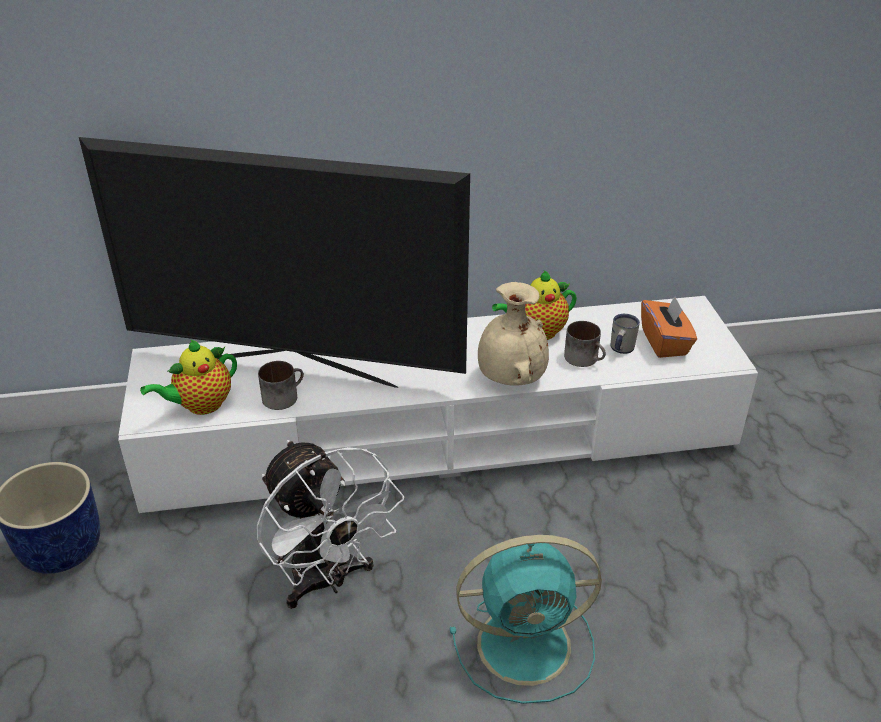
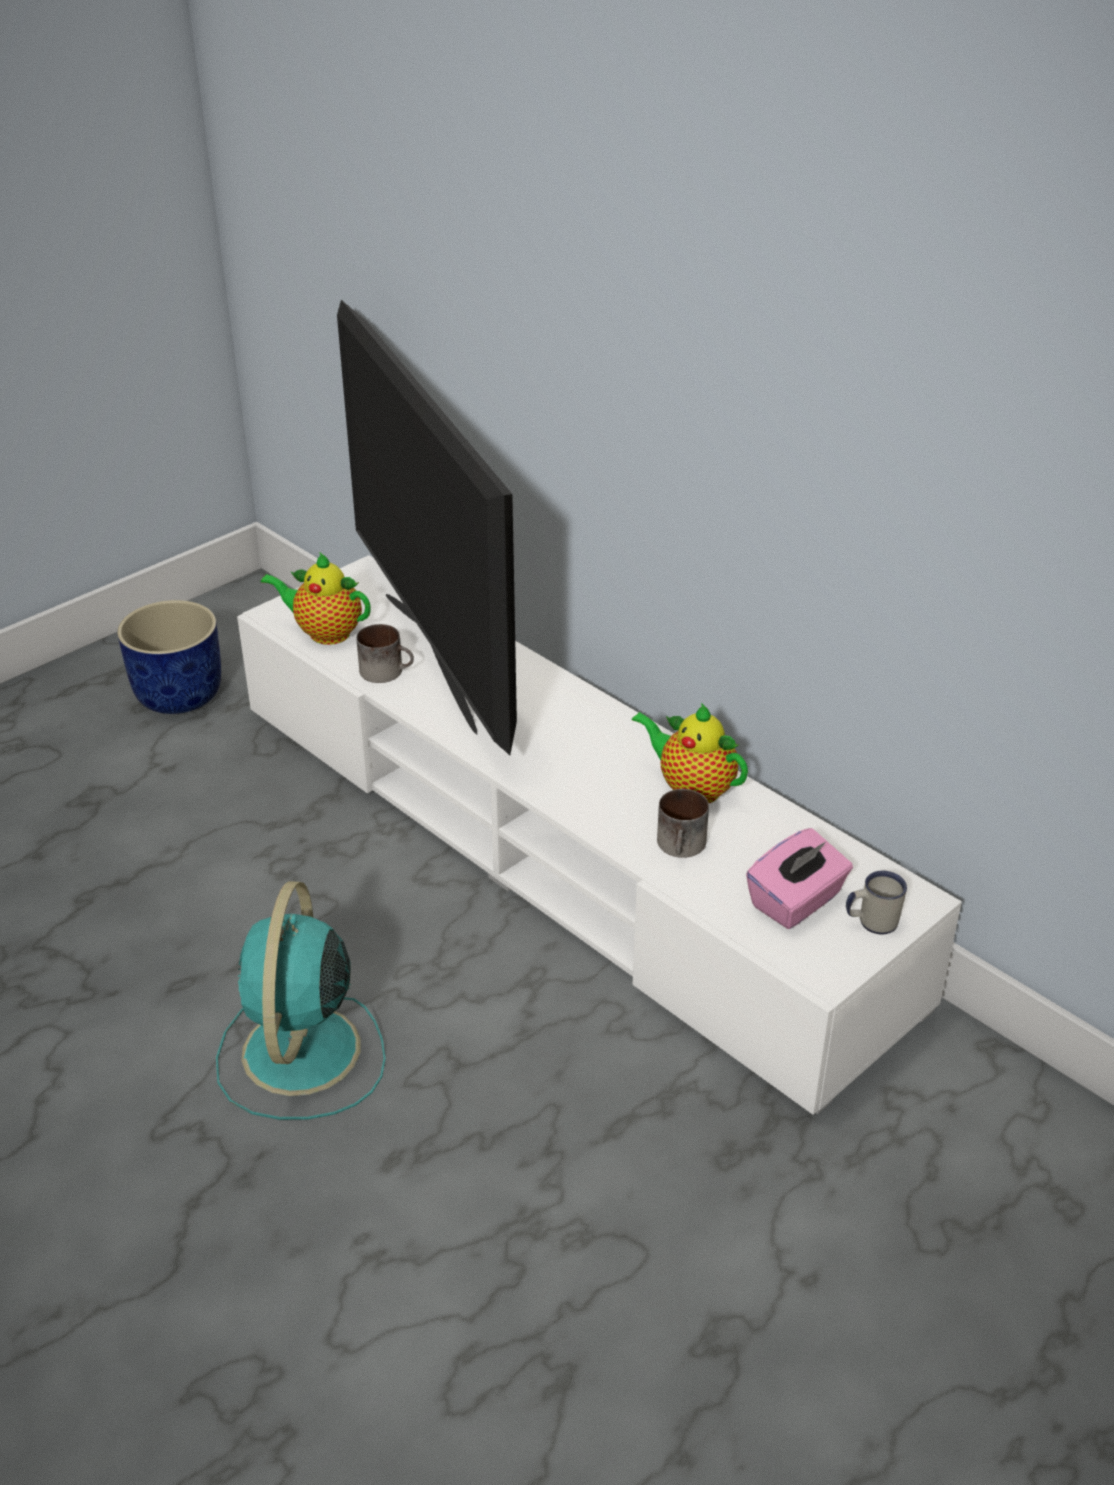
camera: 55 degrees right, 0 degrees up
(328, 581) = (271, 871): white fan -> none
(510, 378) = (578, 804): beige vase -> none
(528, 644) = (300, 1055): turquoise fan -> turquoise fan turned 45 degrees clockwise
(620, 349) = (735, 868): white mug -> white mug (871, 922)
(665, 342) = (796, 901): orange tissue box -> pink tissue box

